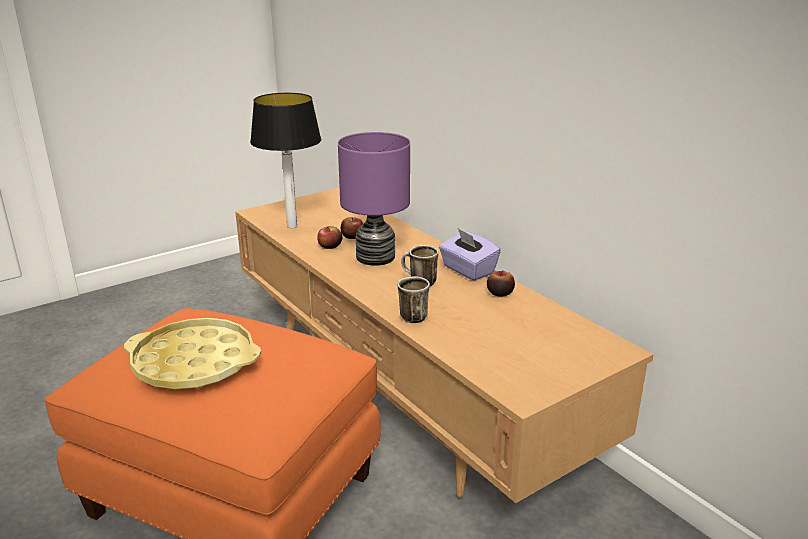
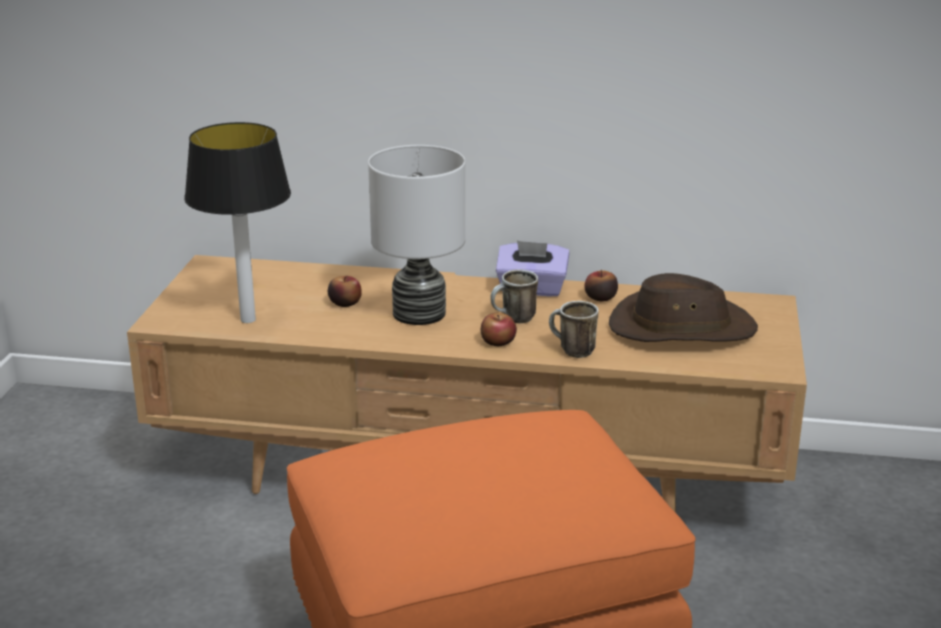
camera: 45 degrees left, 0 degrees up
(194, 363) = (486, 484): yellow tray -> none
(330, 246) = (345, 323): apple -> apple (498, 342)
(375, 257) = (418, 314): purple table lamp -> grey table lamp
(512, 335) = (680, 328): none -> brown hat

